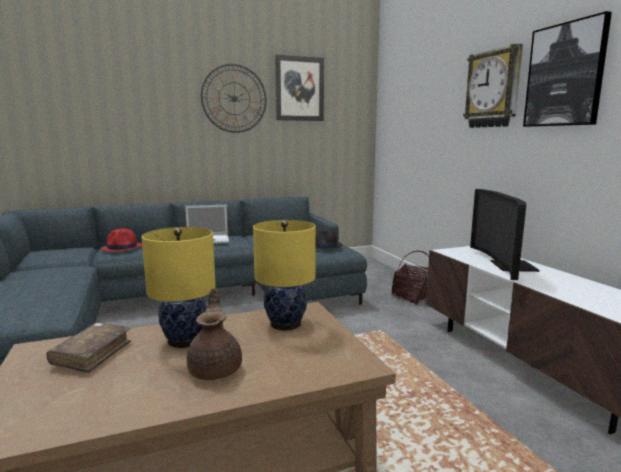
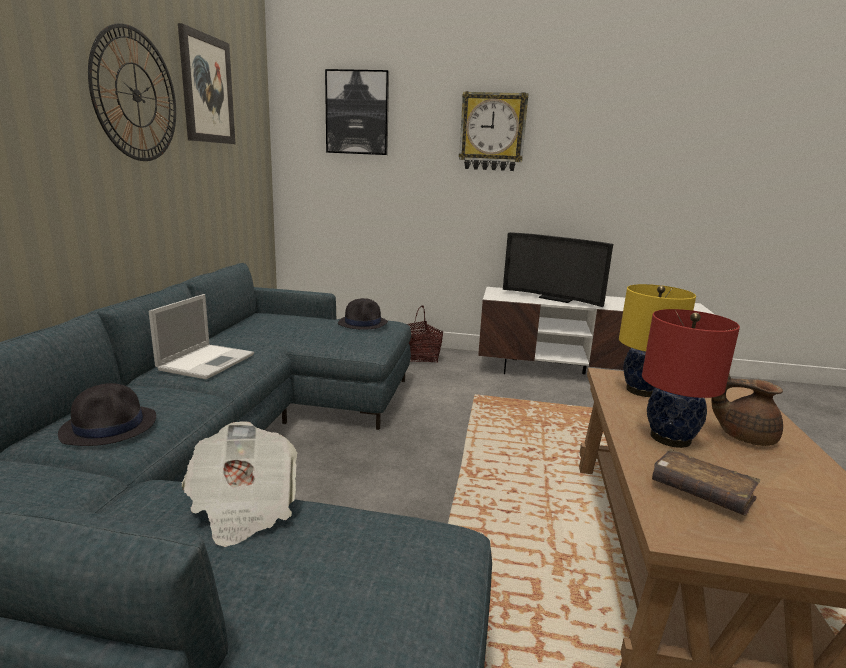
camera: 60 degrees left, 5 degrees up
(62, 277) = (243, 507): none -> newspaper
(122, 247) = (110, 426): red hat -> black hat
(184, 340) = (670, 438): yellow table lamp -> red table lamp
(565, 75) = (573, 131): picture -> picture (357, 113)

